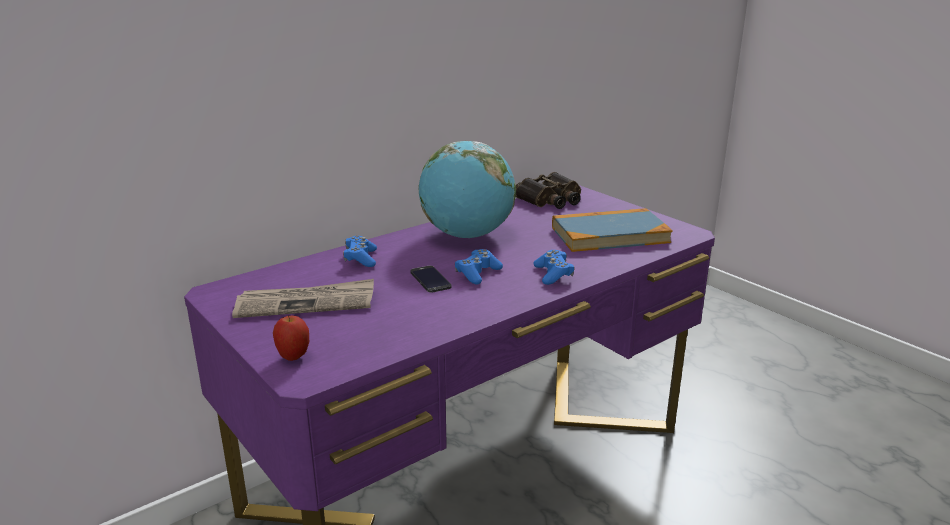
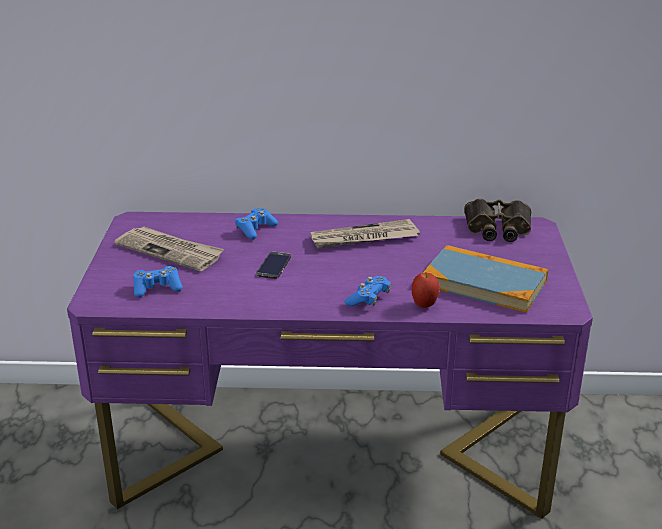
camera: 40 degrees right, 5 degrees up
(293, 357) = (108, 286): apple -> apple (424, 305)
(467, 235) = (364, 238): globe -> newspaper
(477, 274) = (314, 275): blue game controller -> blue game controller (157, 288)

